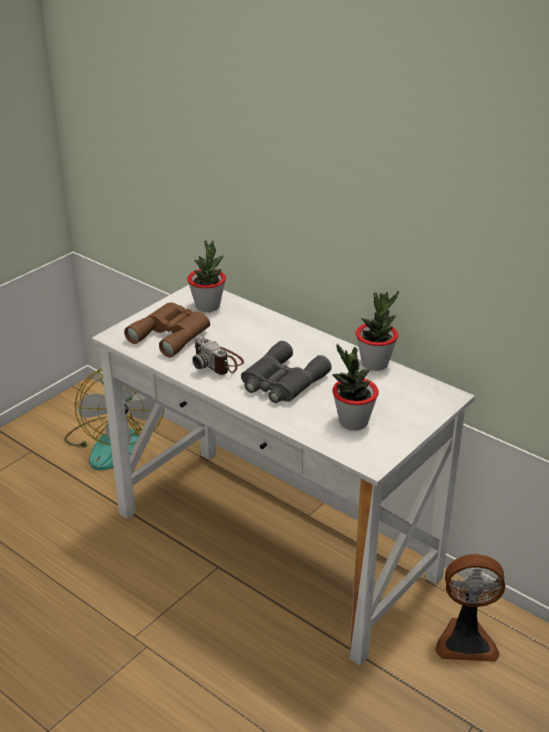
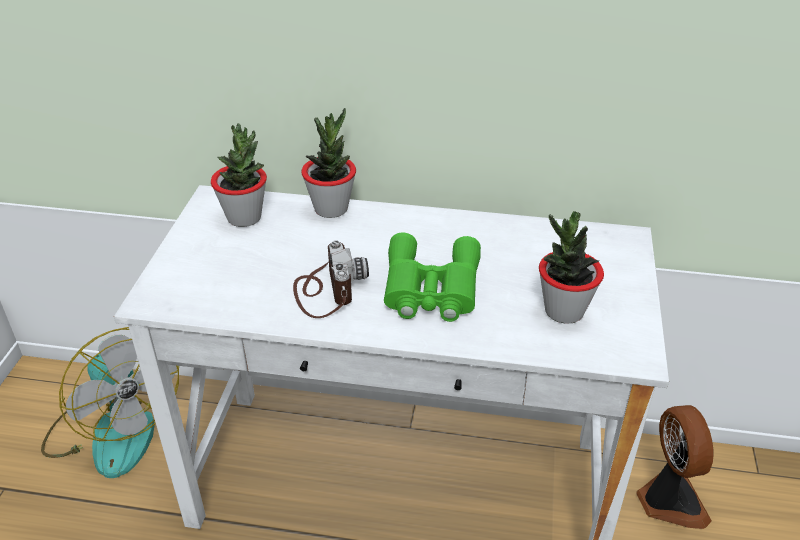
camera: 30 degrees left, 5 degrees up
(172, 334) = (229, 271): brown binoculars -> none
(218, 362) = (326, 290): camera -> camera turned 120 degrees counterclockwise
(281, 382) = (430, 289): grey binoculars -> green binoculars
(375, 363) = (512, 226): potted plant -> potted plant (331, 208)
(466, 639) = (669, 500): fan -> fan turned 75 degrees counterclockwise

